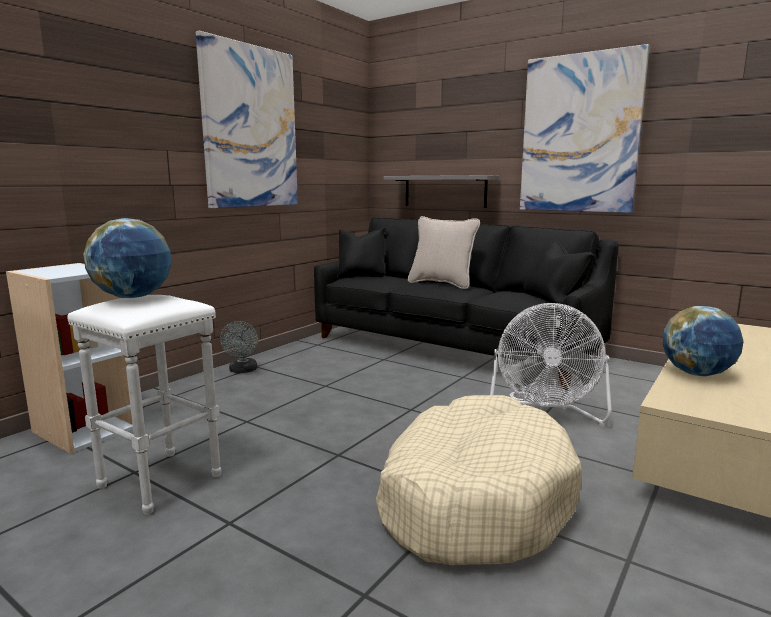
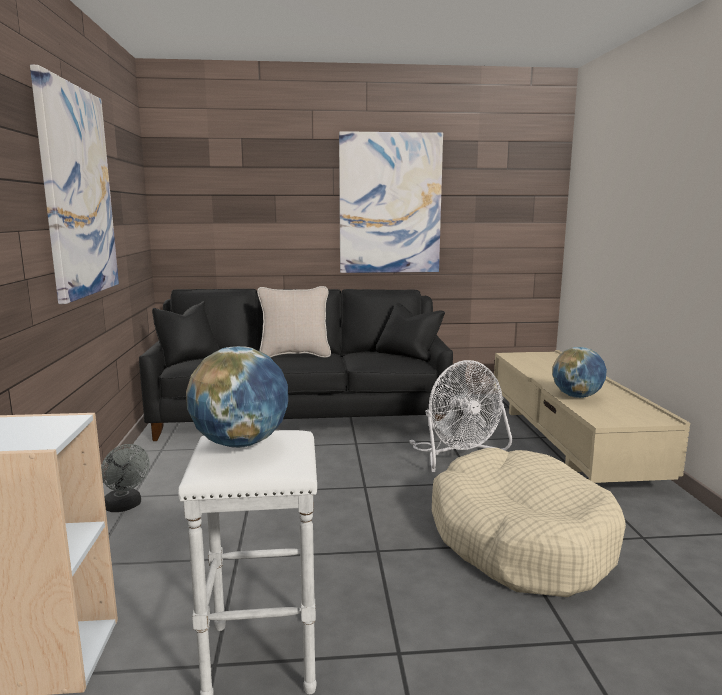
camera: 40 degrees left, 0 degrees up
(444, 191) = (254, 256): grey shelf -> none

